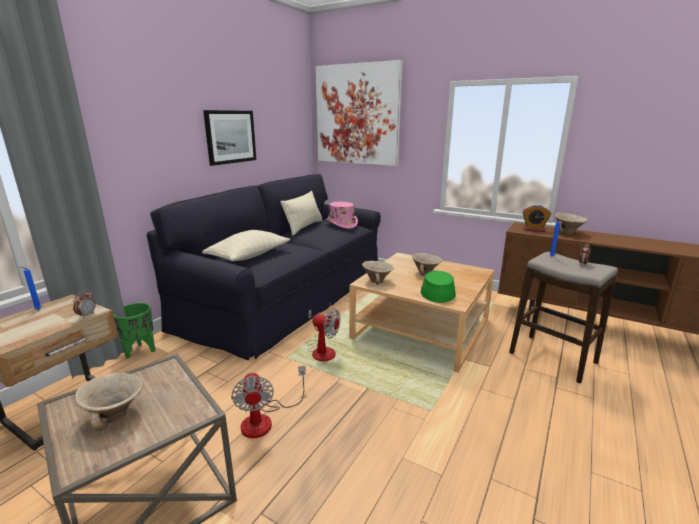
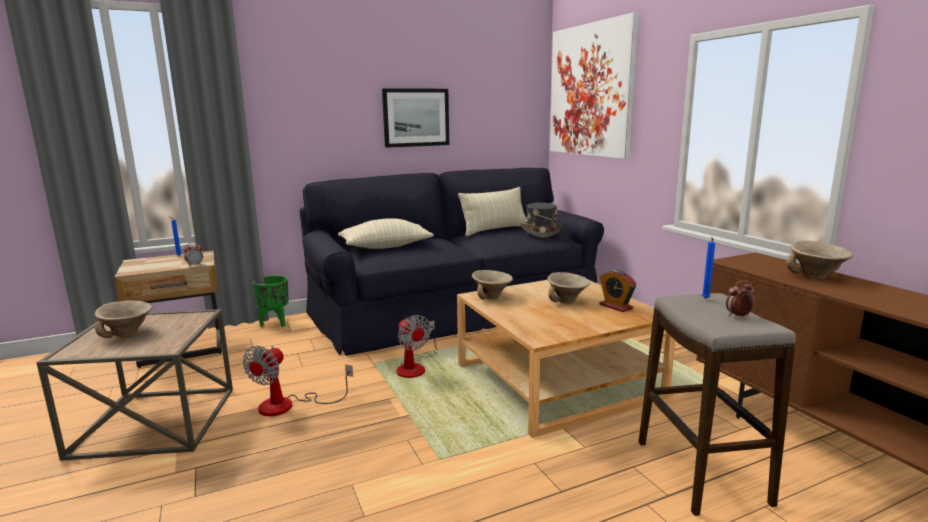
camera: 35 degrees right, 5 degrees down
(341, 224) = (540, 232): pink hat -> grey hat
(437, 291) = (542, 321): green hat -> none
(533, 230) = (761, 265): alarm clock -> alarm clock (615, 306)

